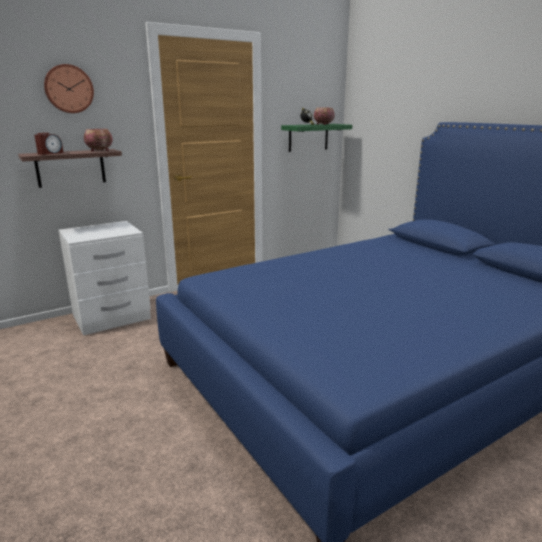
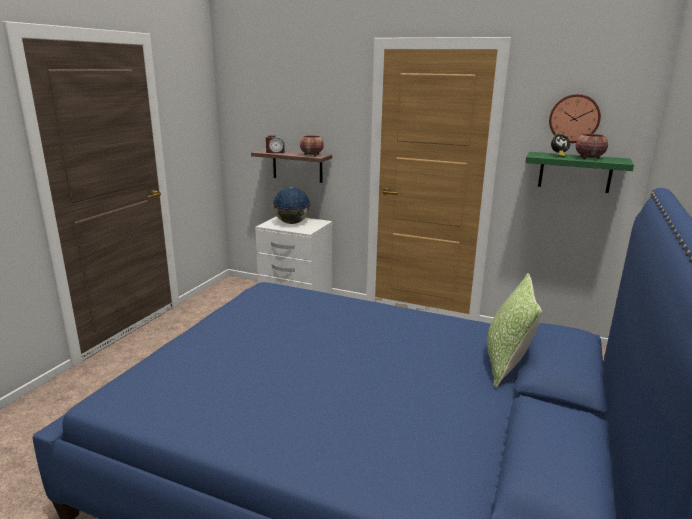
camera: 55 degrees right, 0 degrees up
(68, 89) = (303, 100): wall clock -> wall clock (574, 118)
(96, 231) = (292, 223): none -> globe
(420, 250) = (506, 364): none -> pillow

